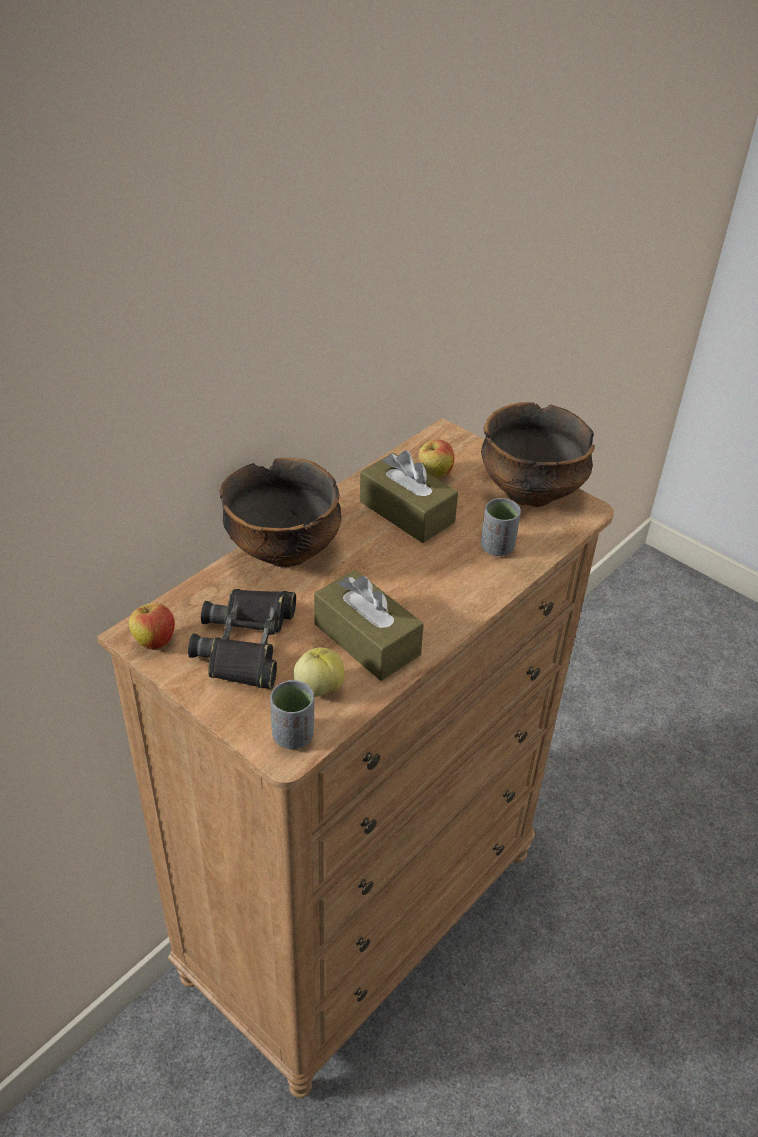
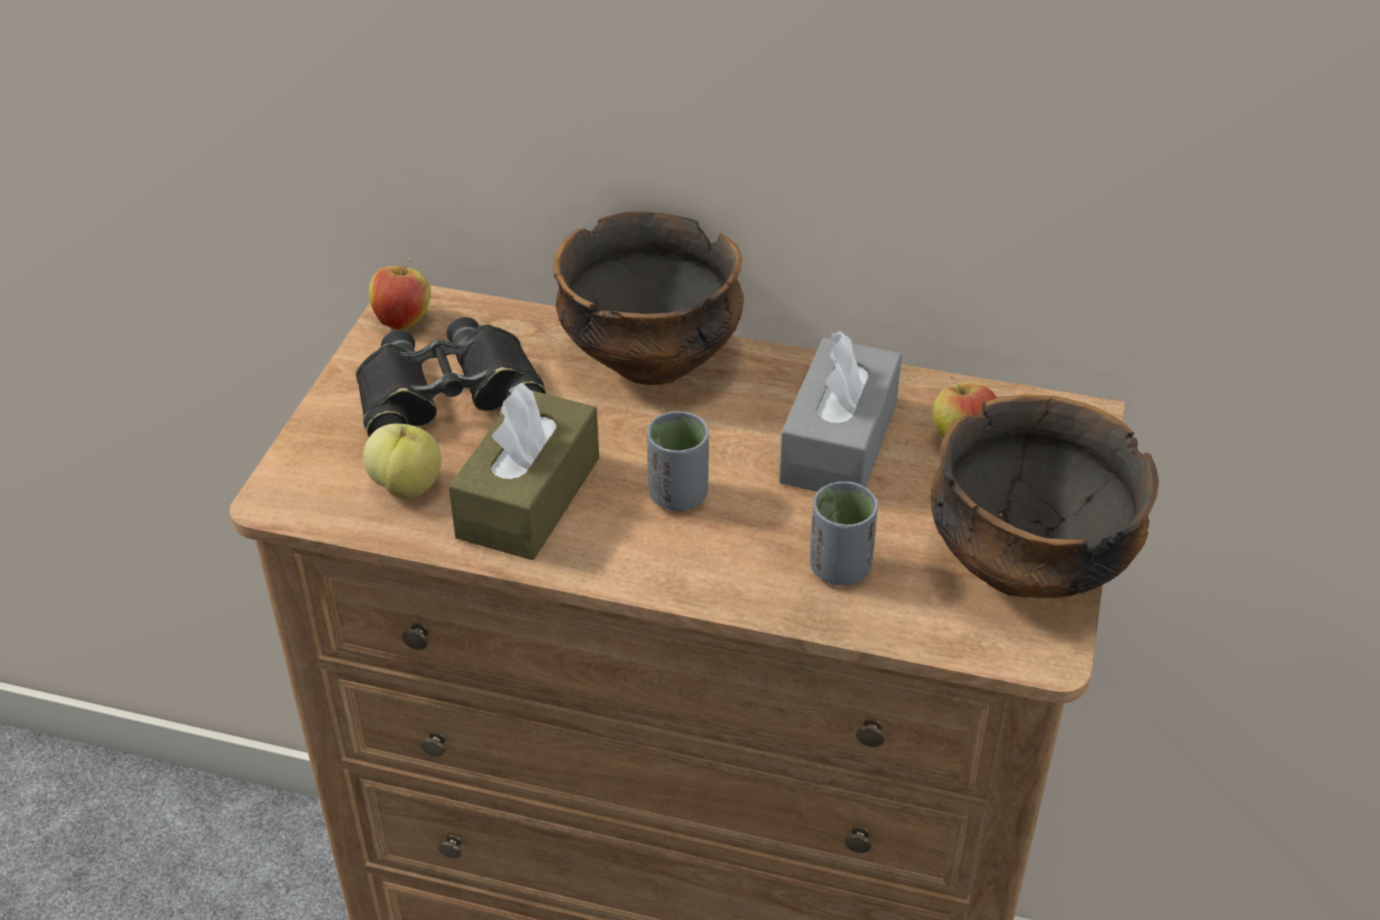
camera: 65 degrees right, 0 degrees up
(293, 735) = (310, 493): grey cup -> grey cup (678, 495)
(406, 512) = (839, 443): brown tissue box -> grey tissue box

